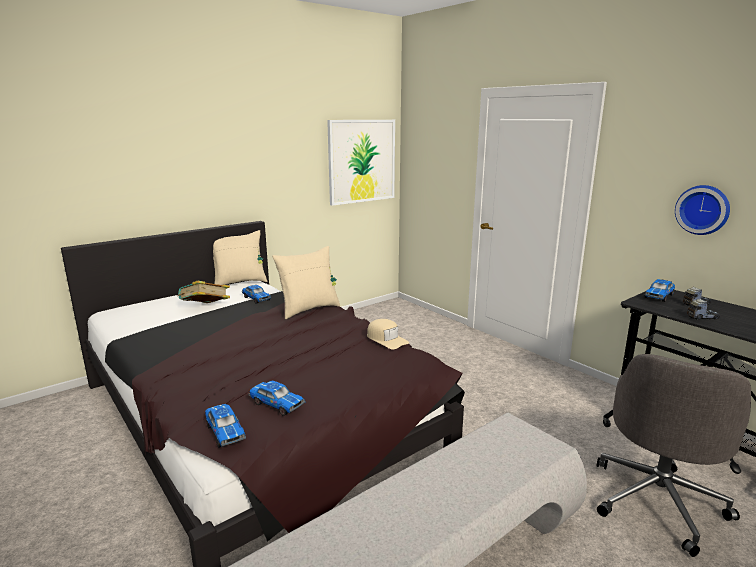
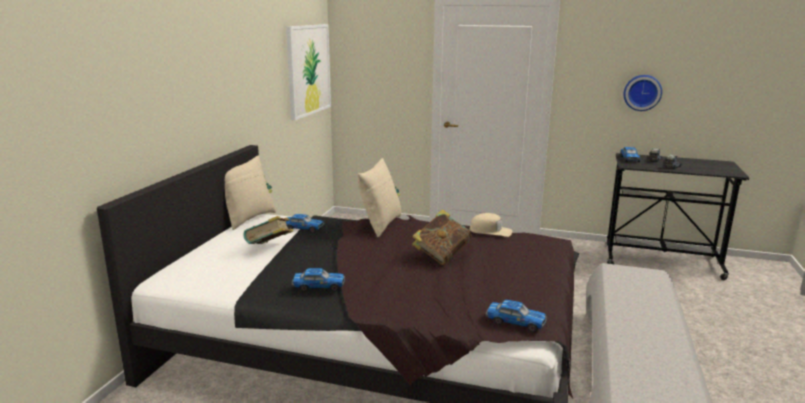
camera: 35 degrees left, 0 degrees up
(276, 404) = (509, 294): toy car -> toy car (318, 286)
(295, 349) = (441, 256): none -> book
(657, 503) = (686, 299): grey office chair -> none

